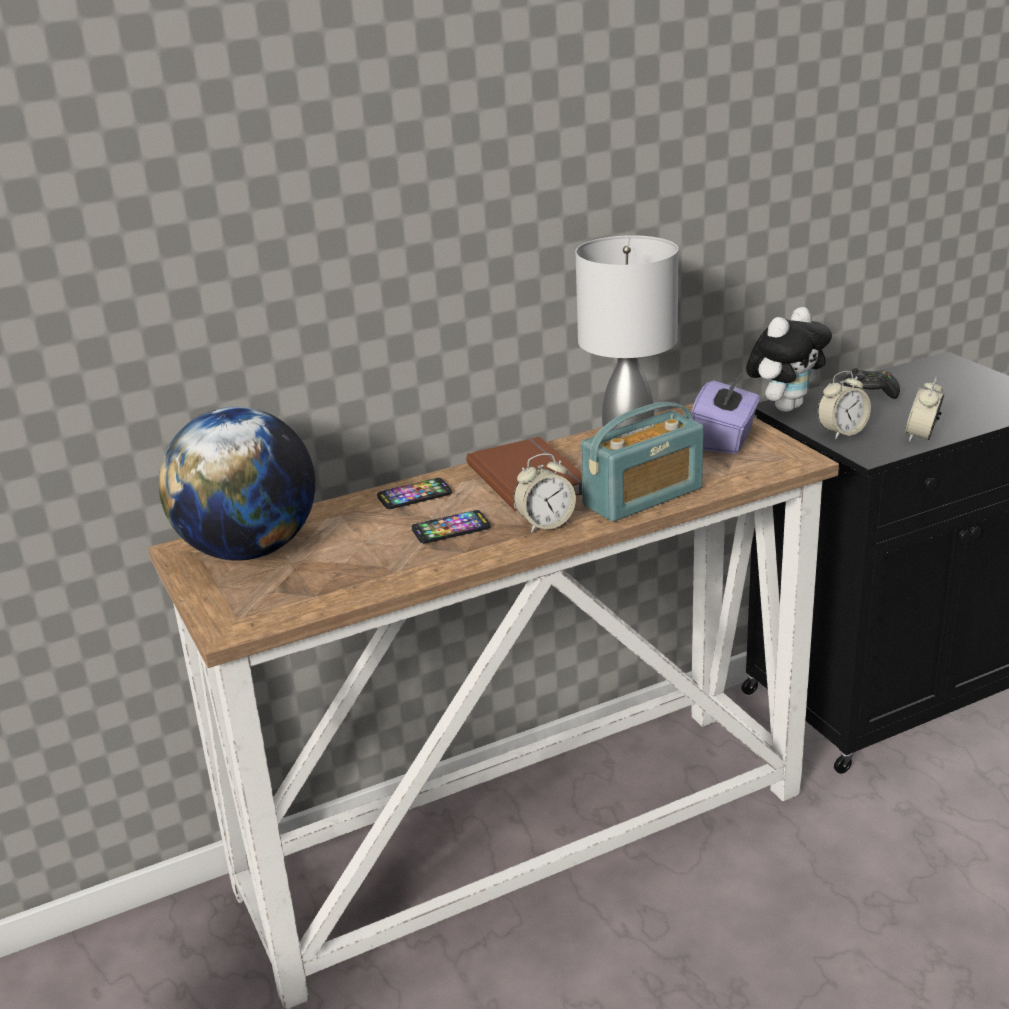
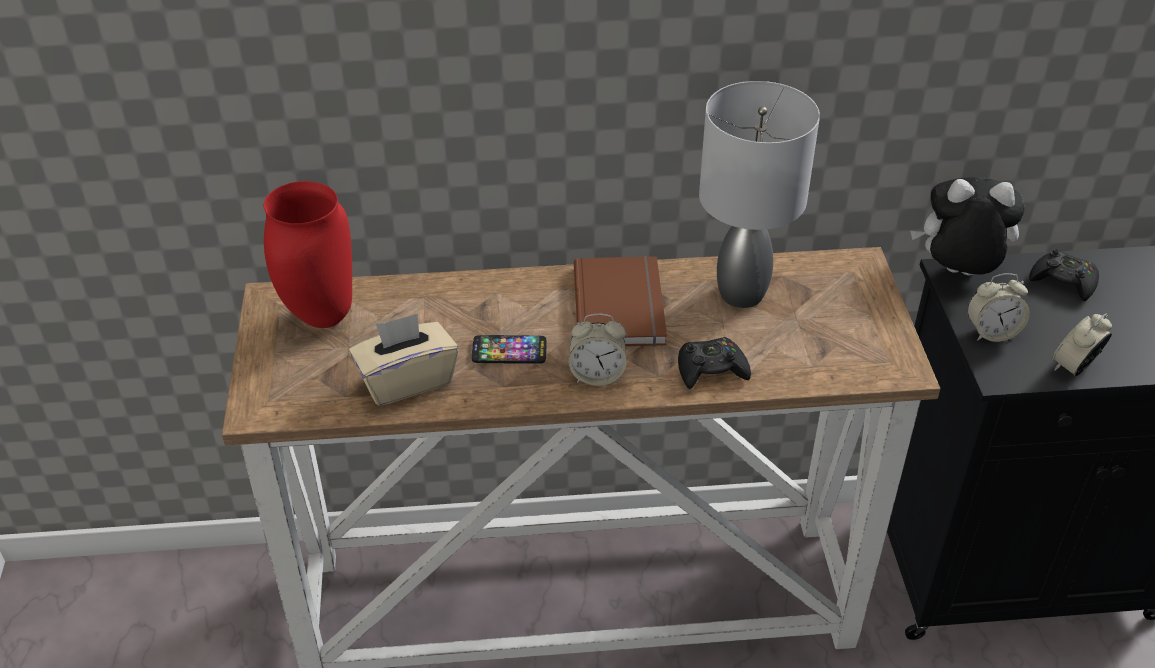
camera: 20 degrees right, 15 degrees up
(249, 550) = (323, 318): globe -> red vase
(367, 570) = (406, 380): none -> beige tissue box
(414, 495) = (503, 294): phone -> none
(643, 497) = (711, 370): radio -> black game controller
(725, 439) = (845, 314): purple tissue box -> none
(785, 406) = (957, 274): plush toy -> plush toy turned 150 degrees counterclockwise

